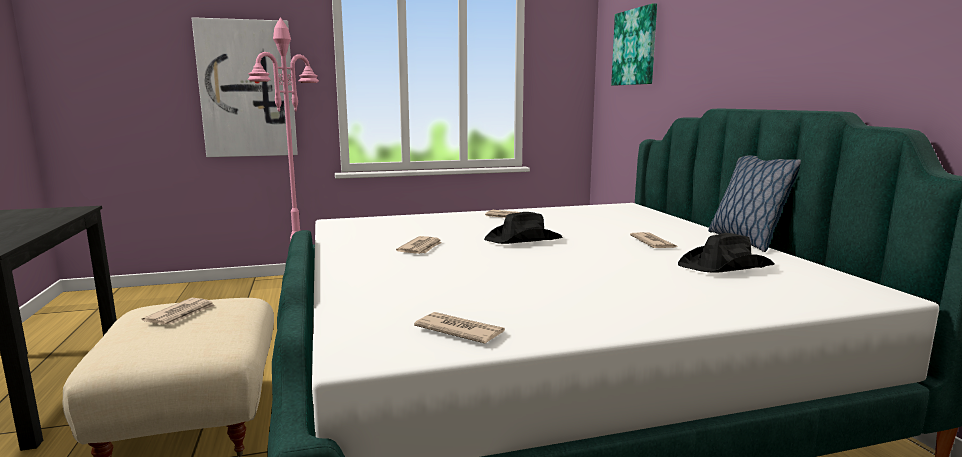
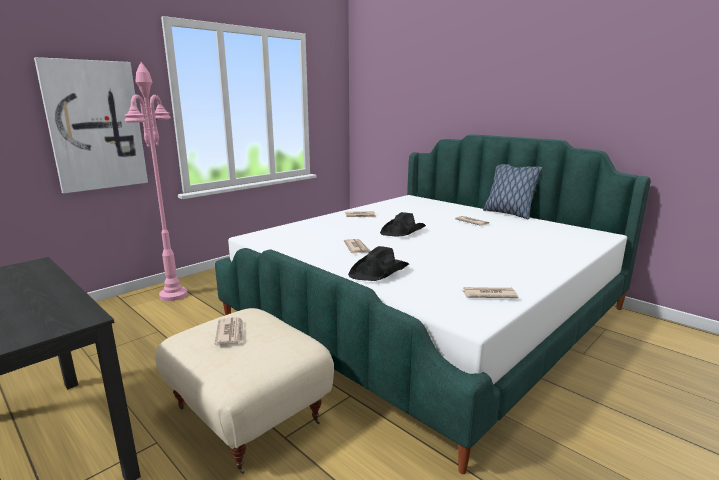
camera: 30 degrees left, 5 degrees up
(635, 47) = (390, 88): picture -> none
(726, 266) = (527, 231): black hat -> black hat (380, 271)

